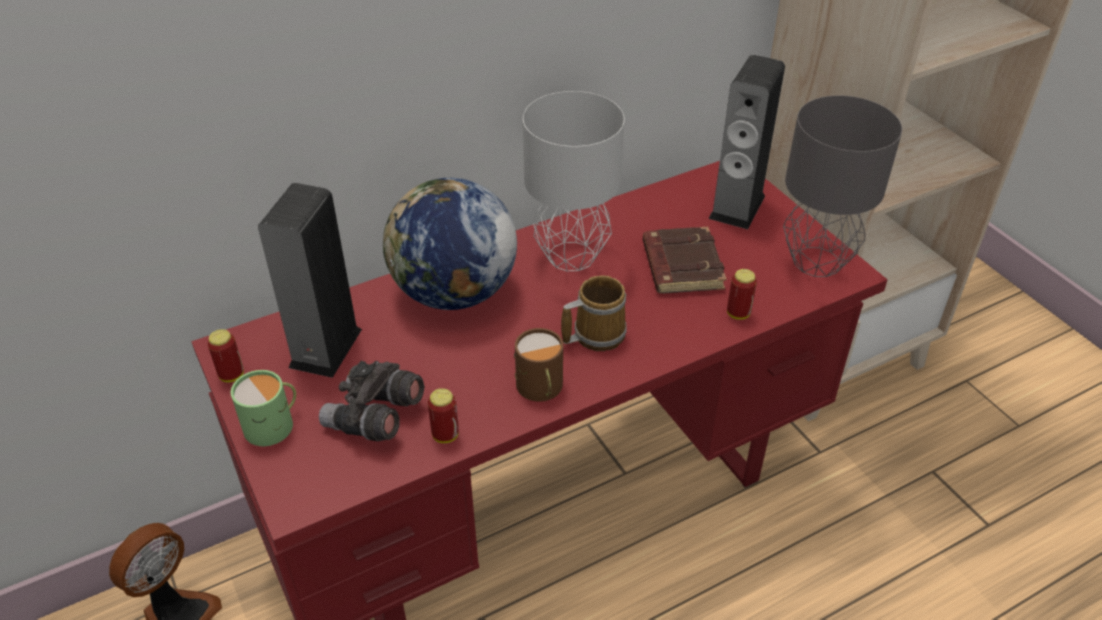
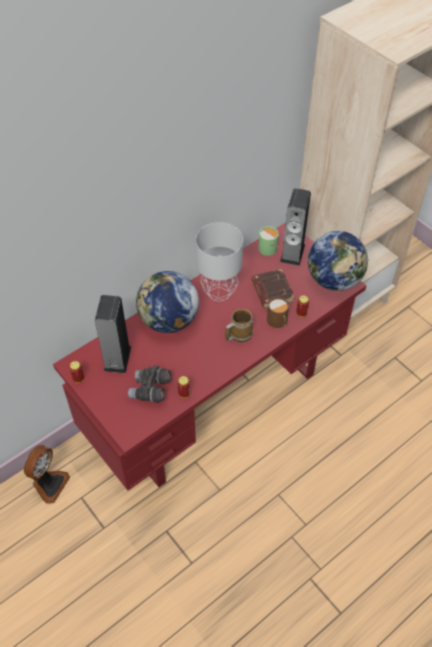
camera: 10 degrees left, 10 degrees up
(274, 424) = (106, 400): green mug -> green mug (269, 247)
(540, 388) = (220, 364): brown mug -> brown mug (278, 321)
(818, 261) = (334, 279): grey table lamp -> globe

